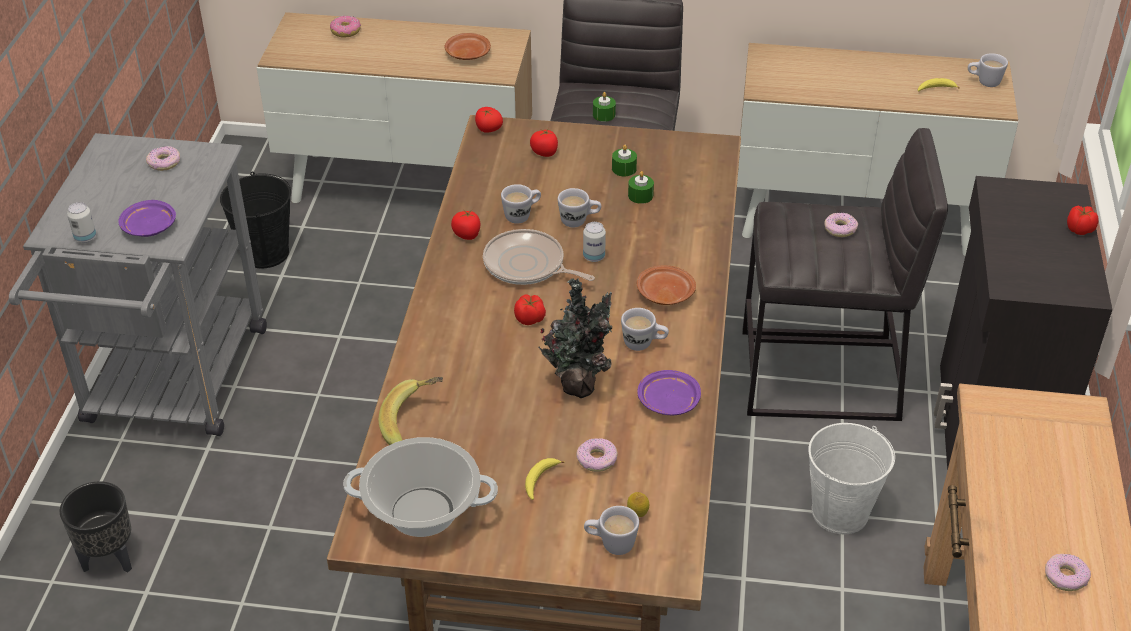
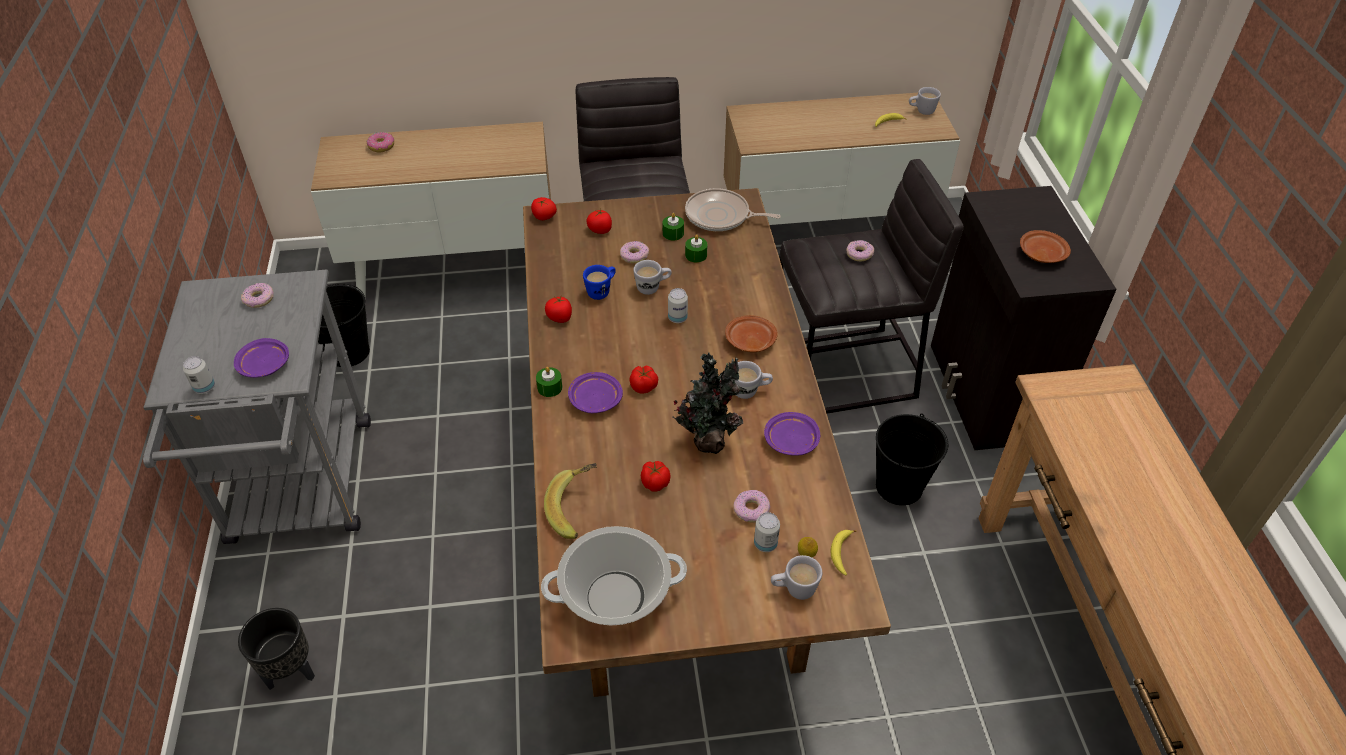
camera: 15 degrees left, 5 degrees up
(467, 53) = (496, 150): brown plate -> brown plate (1041, 253)
(473, 322) = (595, 399): none -> purple plate
(522, 215) = (602, 291): white mug -> blue mug
(527, 265) = (623, 337): frying pan -> frying pan (720, 216)
(540, 480) = (709, 541): banana -> banana (841, 553)
(598, 495) = (765, 544): none -> can
(604, 115) = (630, 186): green candle -> green candle (549, 387)
(839, 512) = (898, 486): white bucket -> black bucket
(1065, 577) = (1172, 532): donut -> donut (634, 256)
(1079, 229) = (1062, 224): tomato -> tomato (654, 482)

